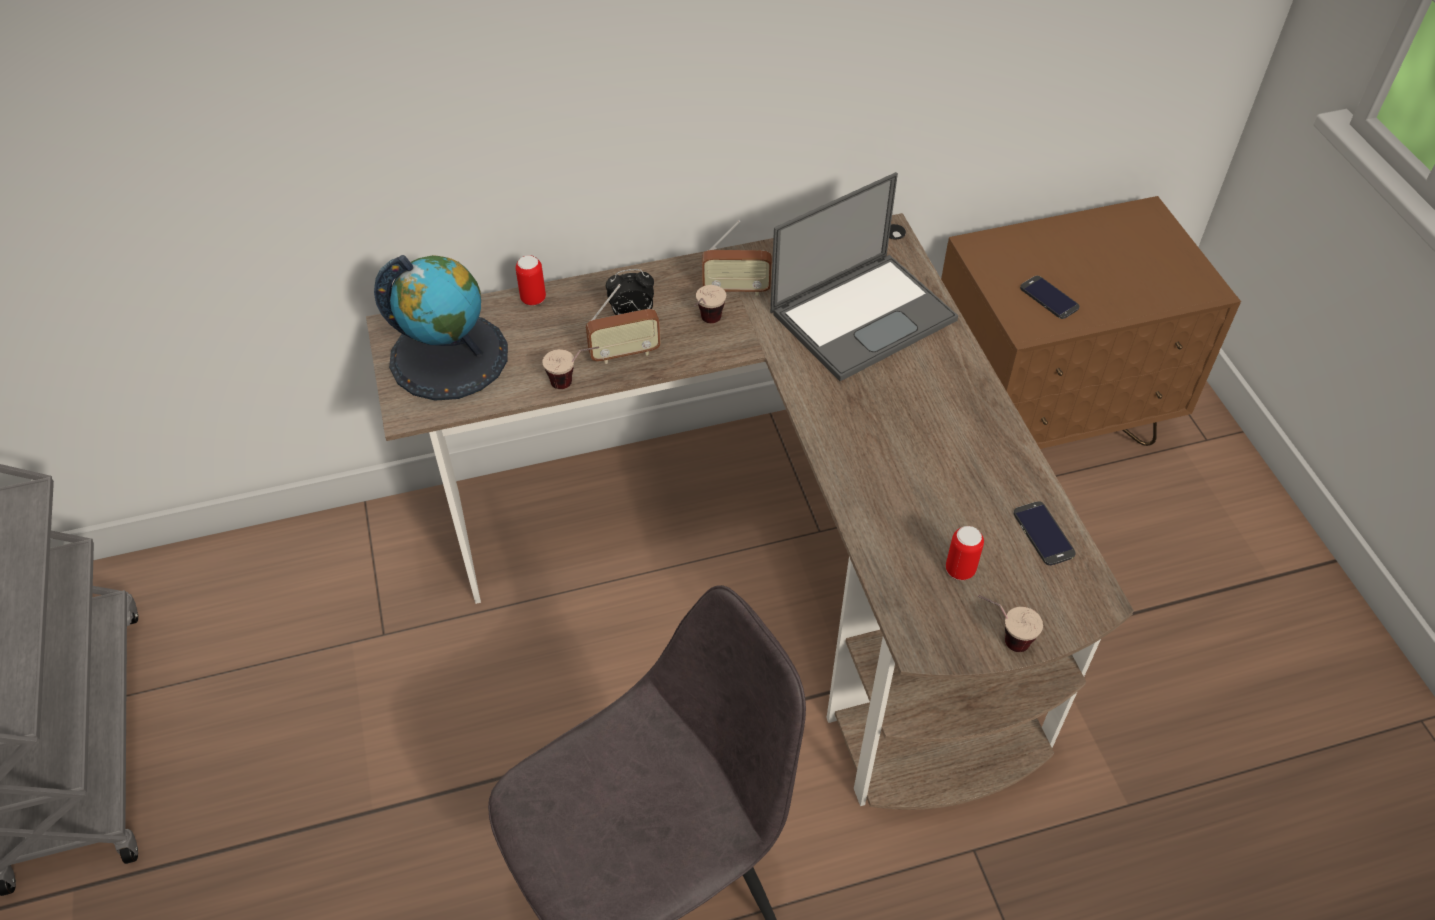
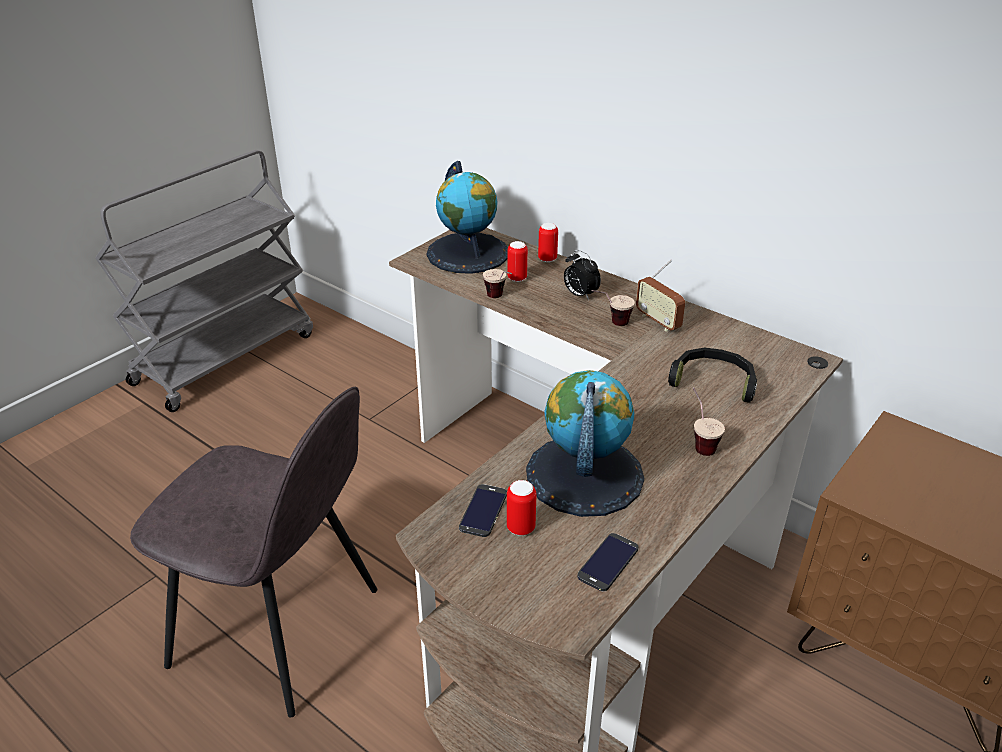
camera: 55 degrees right, 15 degrees down
(547, 345) = (517, 278): none -> can
(624, 353) = (545, 305): radio -> none
(864, 314) = (713, 381): laptop -> black headphones
(922, 484) = (584, 474): none -> globe
(1001, 638) = (475, 578): cup -> cup (699, 442)
(1049, 297) = (904, 491): phone -> phone (483, 511)

